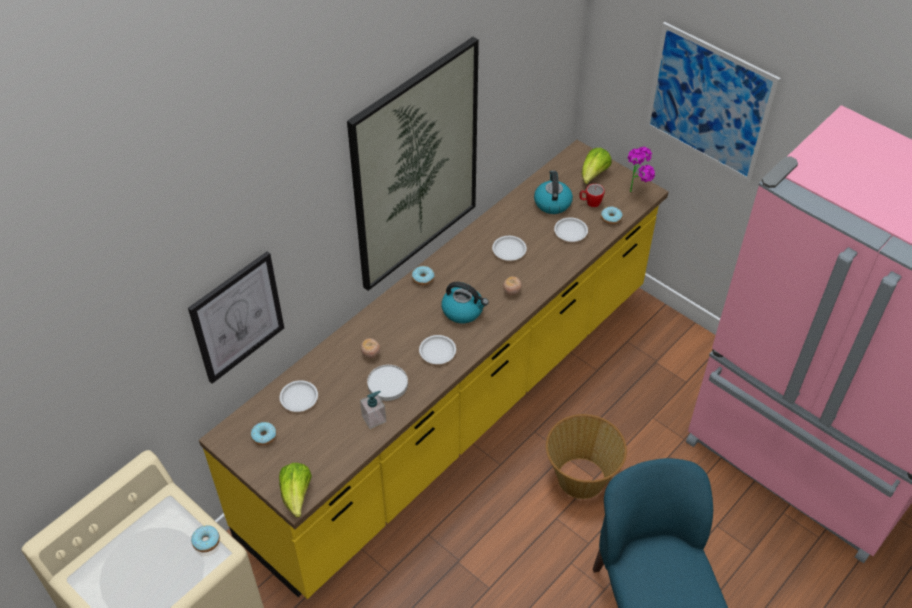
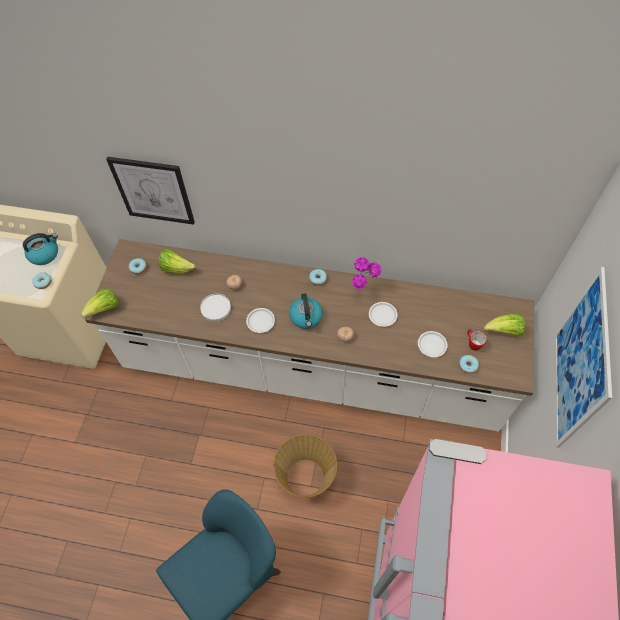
camera: 60 degrees right, 10 degrees up
(298, 398) = (176, 268): white plate -> lettuce
(374, 418) = (184, 316): soap dispenser -> none
(415, 167) = (337, 203): picture -> none
(456, 407) = (311, 369): yellow counter -> white counter
(552, 202) = (451, 318): kettle -> kettle (45, 254)
(637, 191) = (513, 369): potted plant -> potted plant (363, 291)

